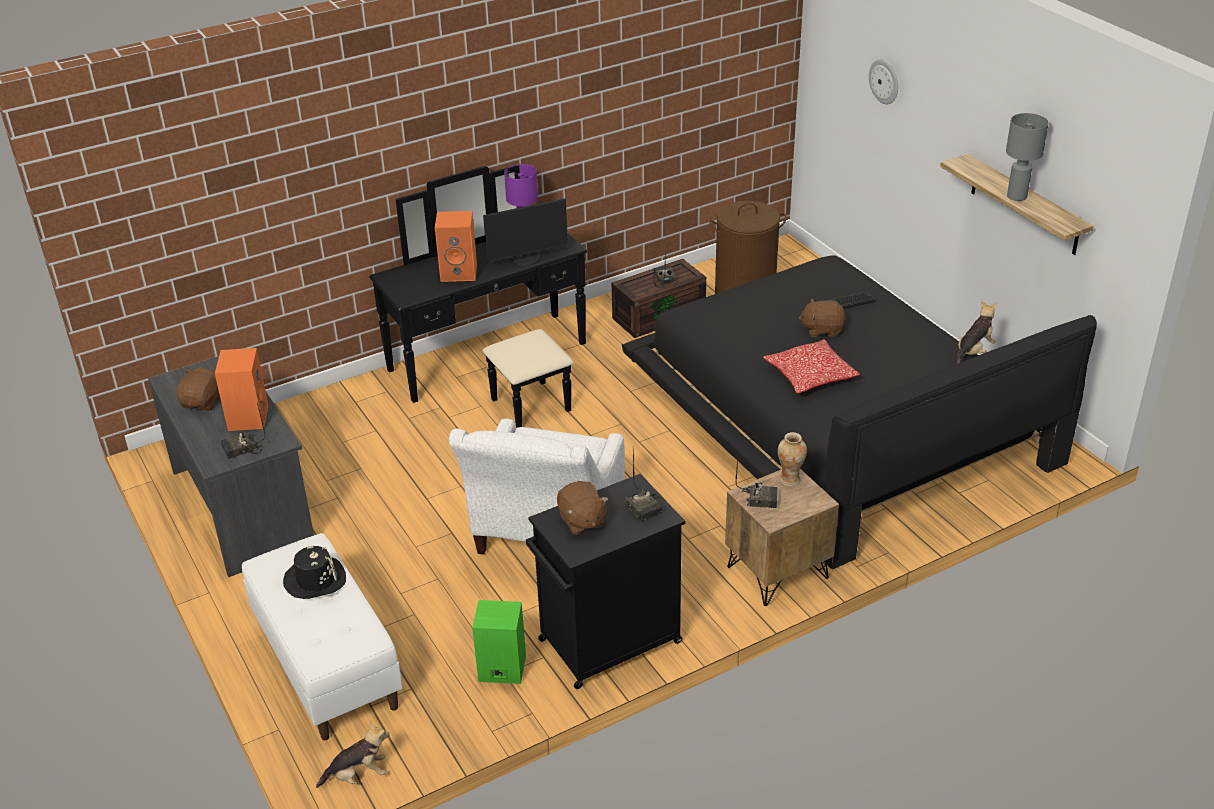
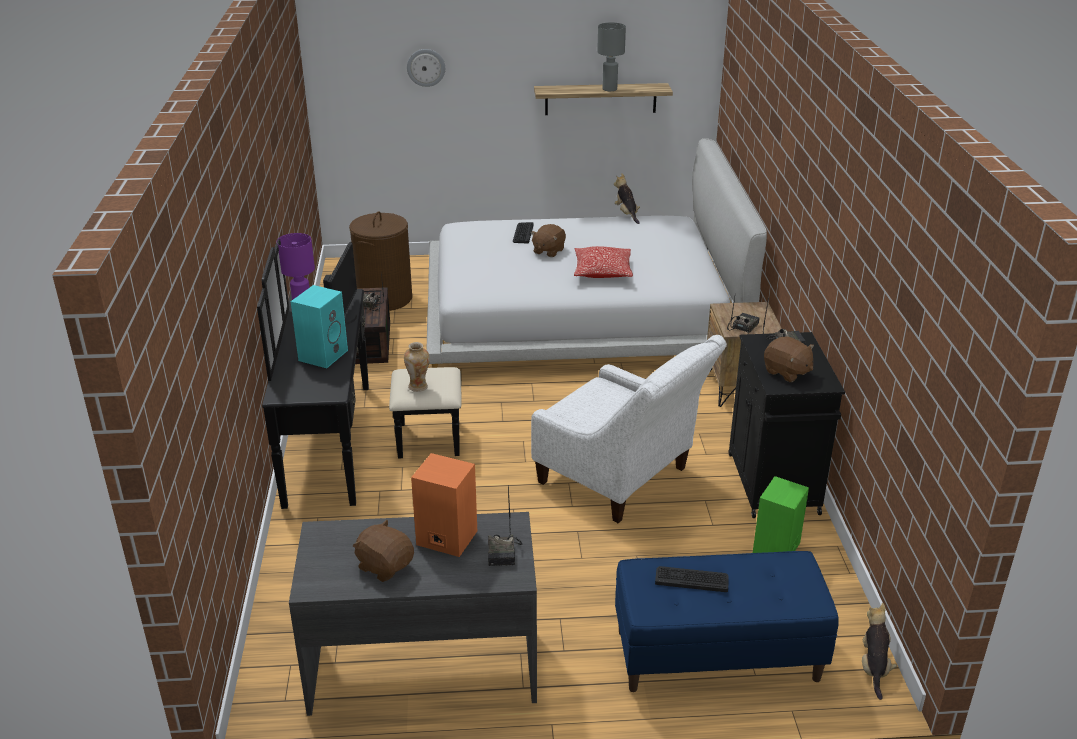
camera: 65 degrees left, 5 degrees down
(315, 579) = (691, 579): black hat -> keyboard
(326, 665) = (716, 656): white bench -> blue bench
(460, 272) = (323, 354): orange speaker -> turquoise speaker
(581, 521) = (787, 372): brown plush toy -> brown plush toy turned 45 degrees clockwise
(790, 480) = (728, 310): vase -> vase (418, 387)
(837, 417) = (581, 312): black bed -> white bed

